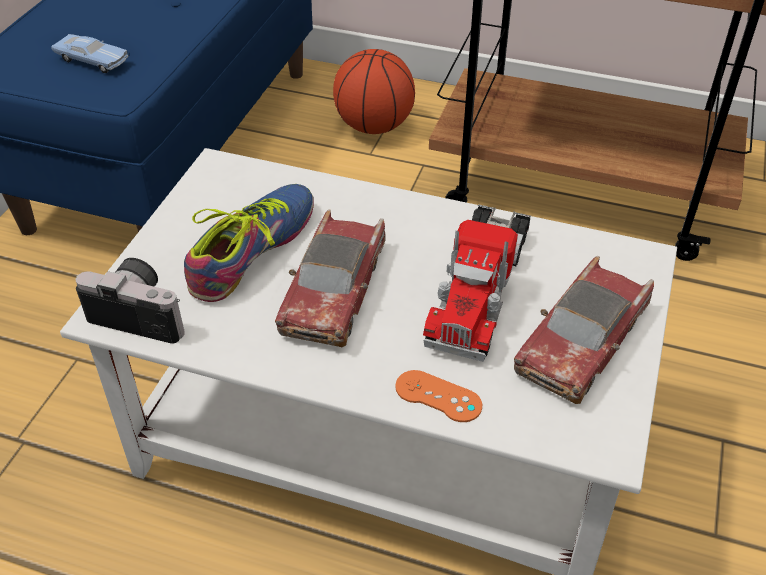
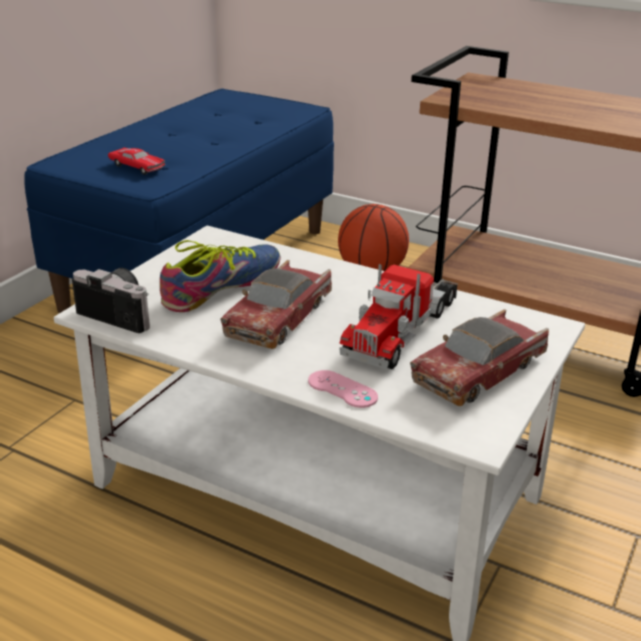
camera: 10 degrees right, 15 degrees down
(92, 61) = (137, 167): blue toy car -> red toy car
(438, 396) = (342, 389): orange game controller -> pink game controller

